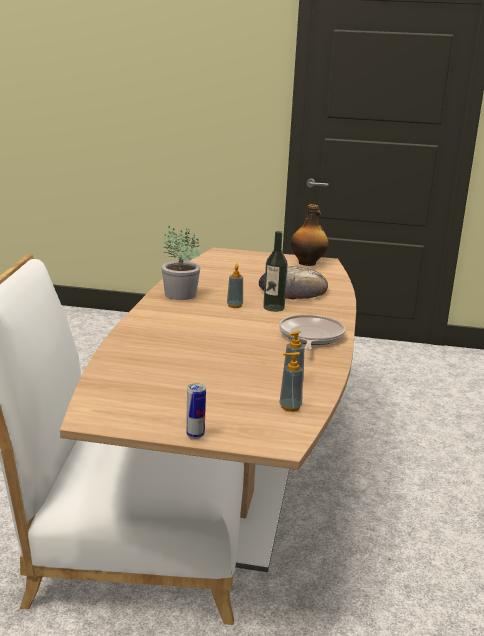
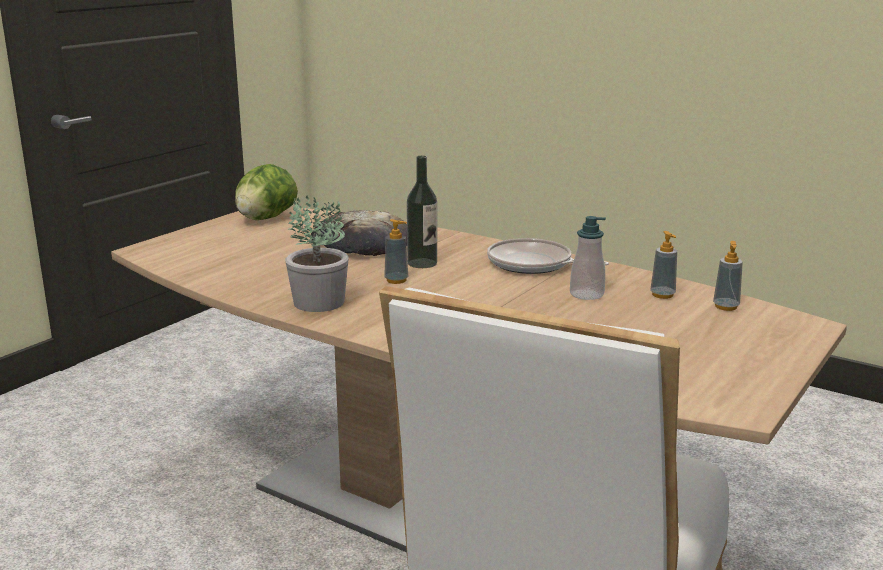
camera: 65 degrees left, 0 degrees up
(195, 435) = (791, 359): can -> none
(265, 358) = (586, 294): none -> soap dispenser
(308, 263) = (265, 218): bottle -> lettuce

